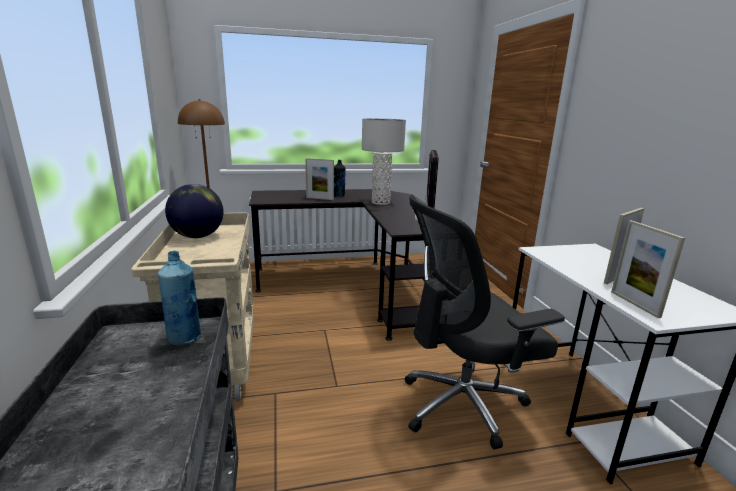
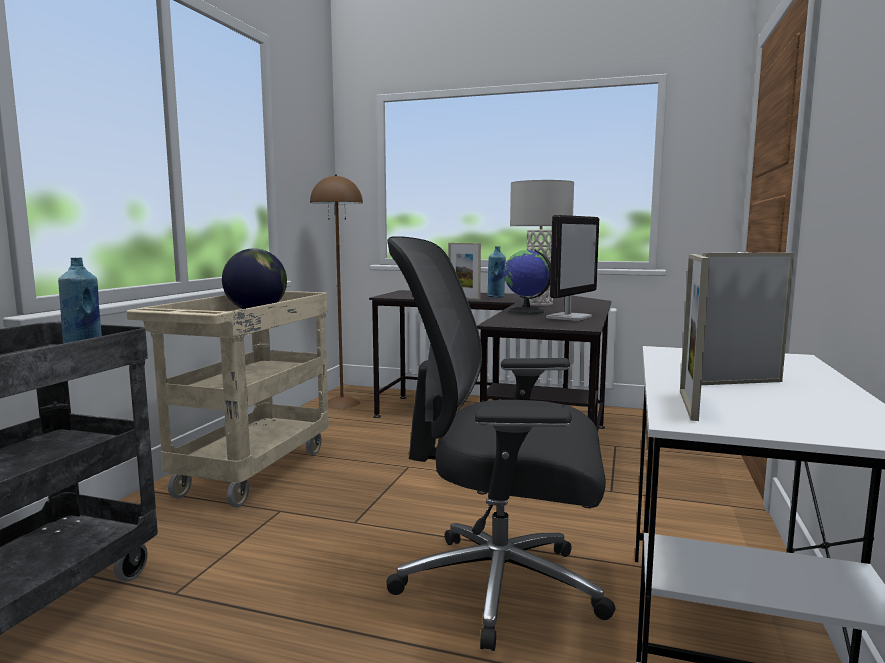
camera: 30 degrees right, 10 degrees down
(339, 195) = (496, 297): black bottle -> blue bottle
(391, 214) = (526, 312): none -> globe

